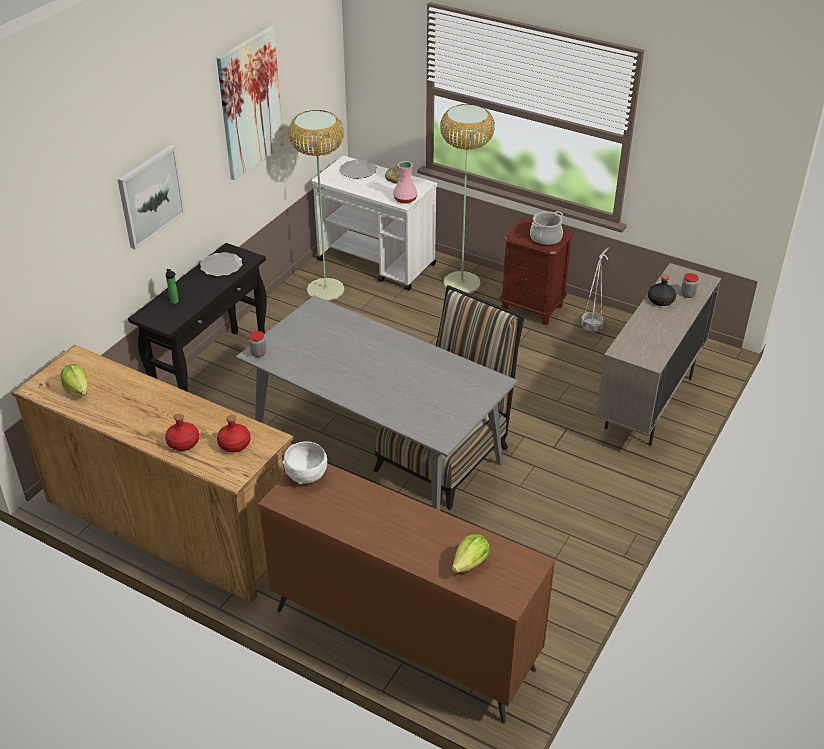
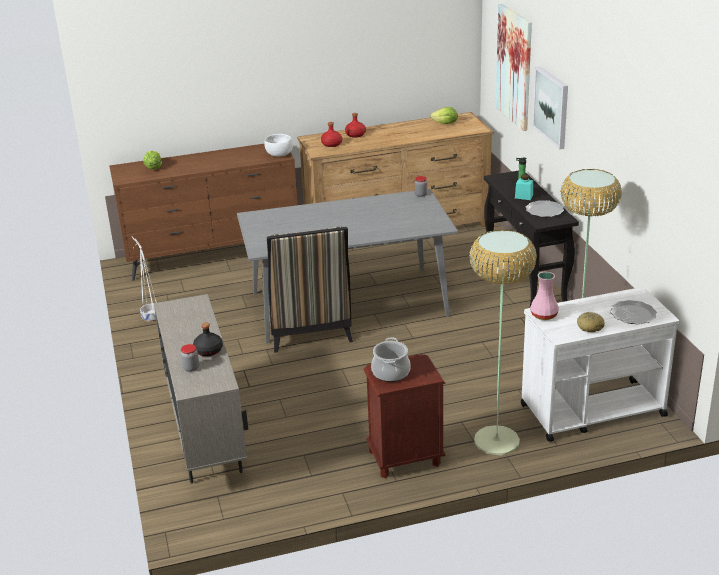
camera: 135 degrees right, 10 degrees down
(199, 289) = (524, 196): none -> turquoise jar
(250, 103) = (622, 134): picture -> picture (514, 67)
(592, 327) = (329, 475): white planter -> white planter (151, 317)

